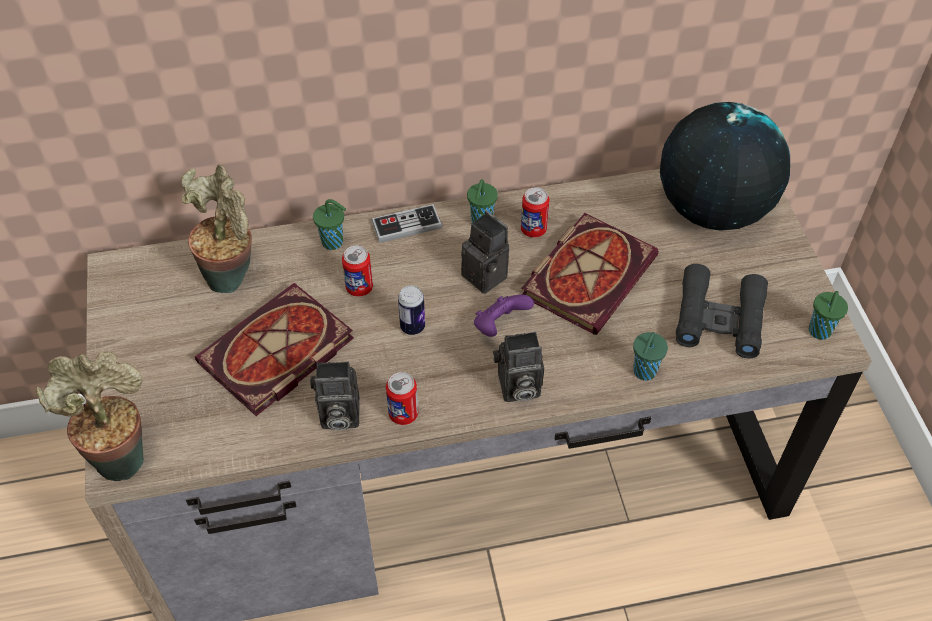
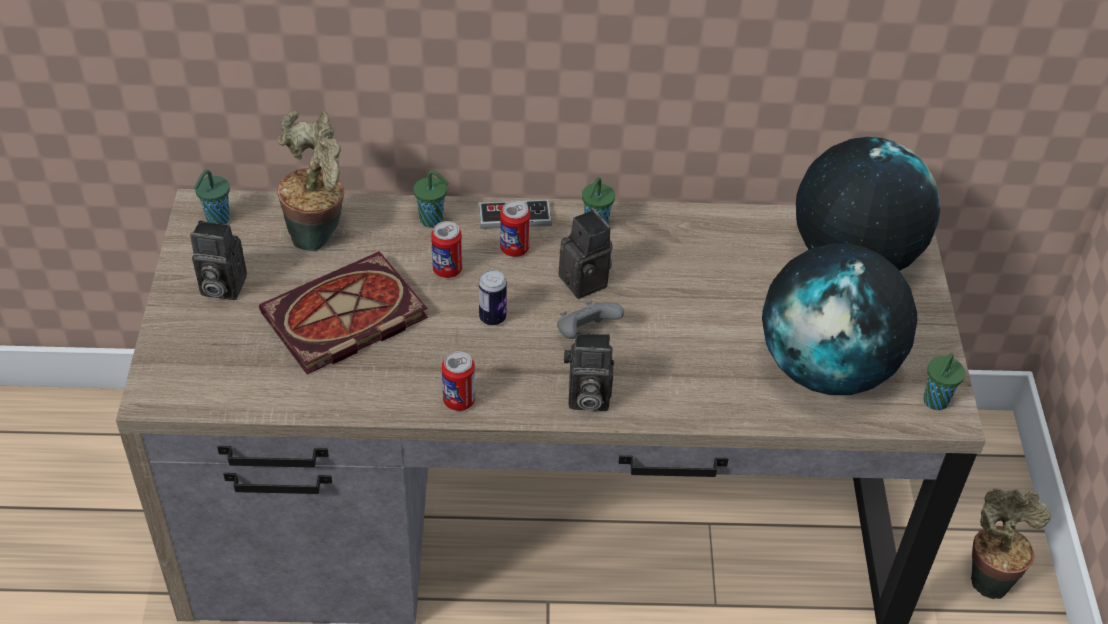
camera: 10 degrees right, 5 degrees down
(120, 455) = (160, 386): potted plant -> potted plant (988, 577)
(337, 416) = (390, 390): camera -> camera (220, 287)
(500, 326) = (585, 333): purple game controller -> grey game controller
(533, 229) = (649, 244): can -> can (514, 249)
(588, 273) = (696, 298): book -> none
(644, 372) = (727, 407): green cup -> green cup (217, 220)
(719, 318) = (827, 368): black binoculars -> globe

